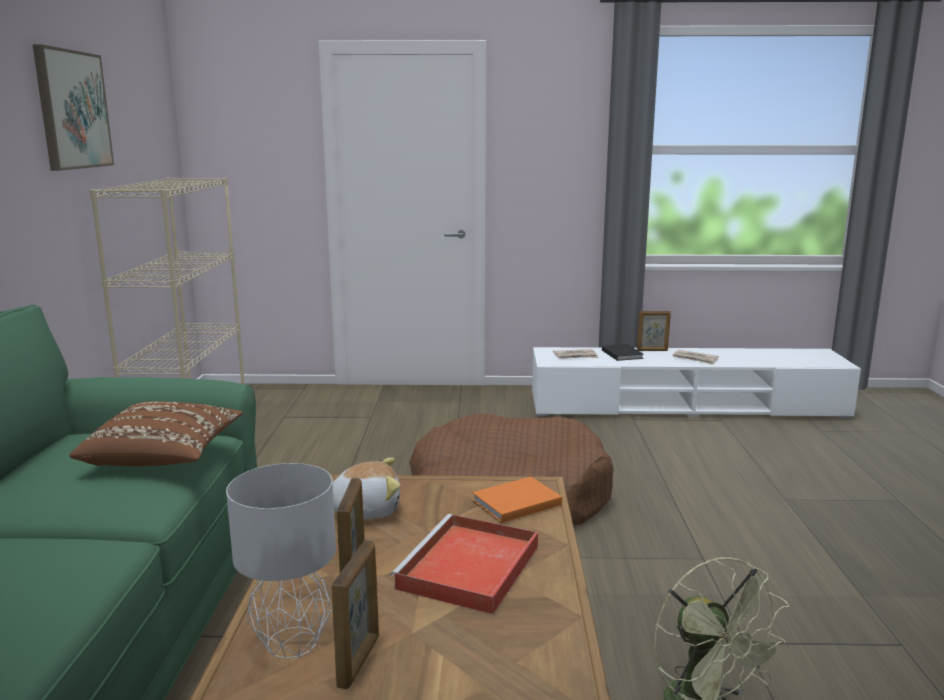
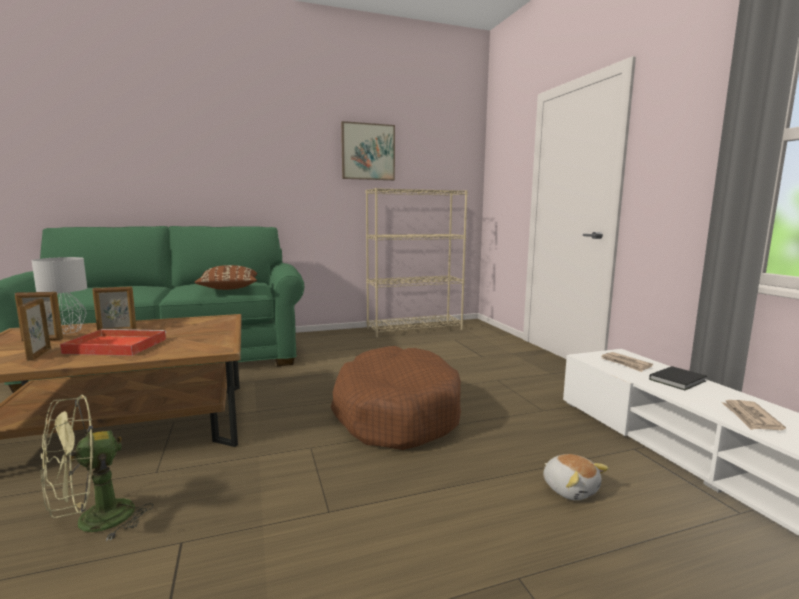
camera: 70 degrees right, 5 degrees down
(365, 510) = (195, 325): plush toy -> plush toy (570, 489)
(514, 503) = (195, 346): orange book -> none
(652, 350) = (729, 393): picture frame -> picture frame (38, 354)

